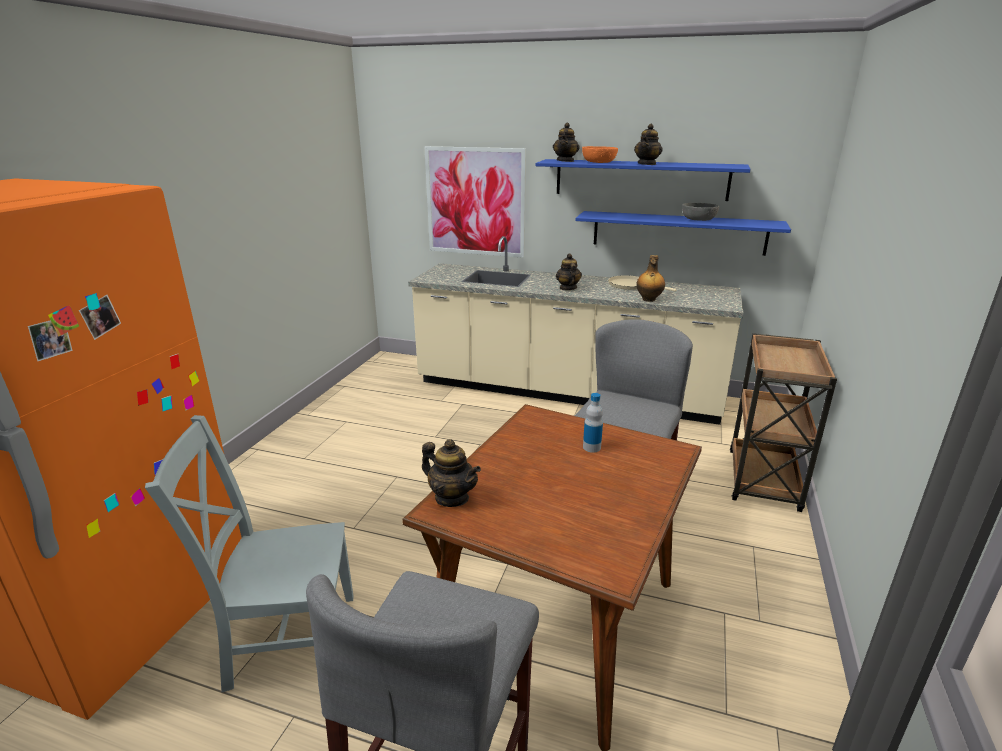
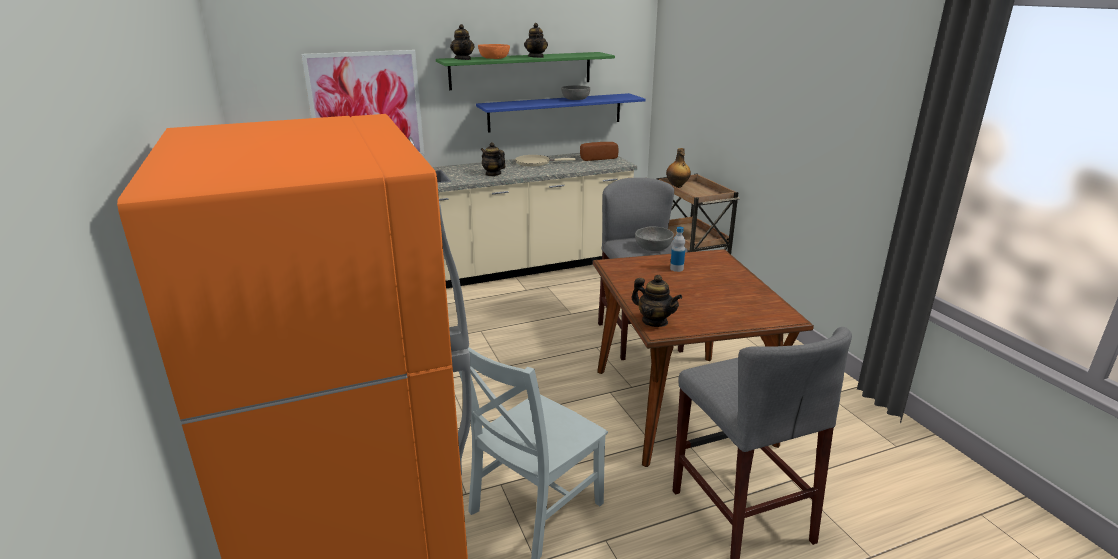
camera: 40 degrees left, 0 degrees up
(452, 497) = (654, 321): teapot -> teapot turned 45 degrees clockwise
(628, 414) = (653, 247): none -> grey bowl
(640, 179) = (521, 70): blue shelf -> green shelf
(648, 300) = (566, 170): bottle -> bottle (677, 186)
(710, 294) = (597, 158): none -> bread

